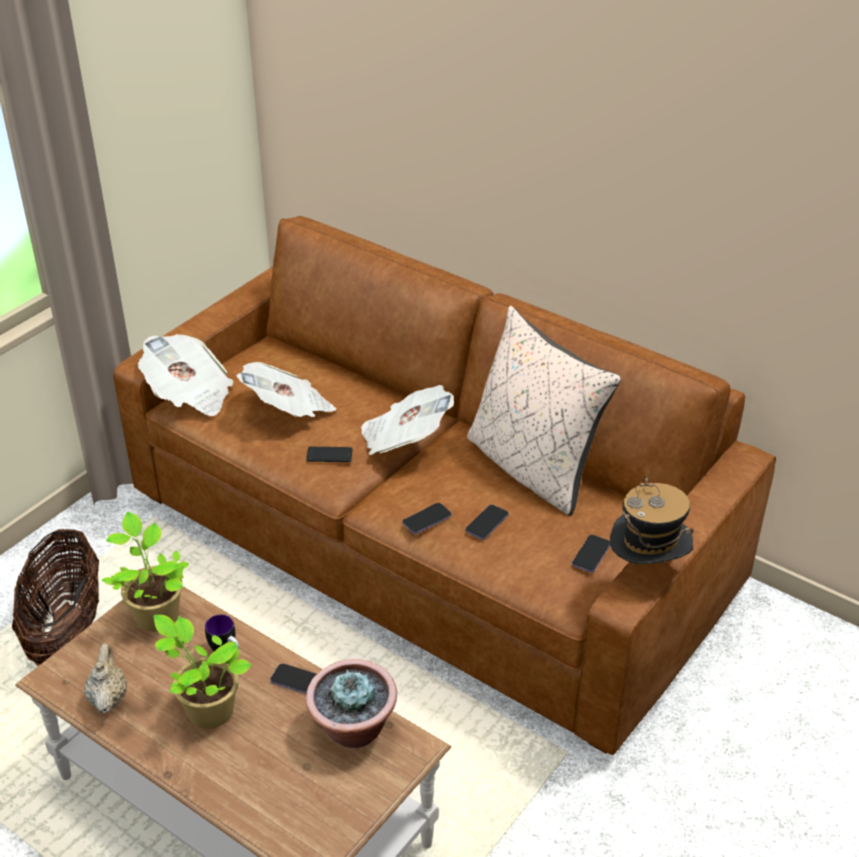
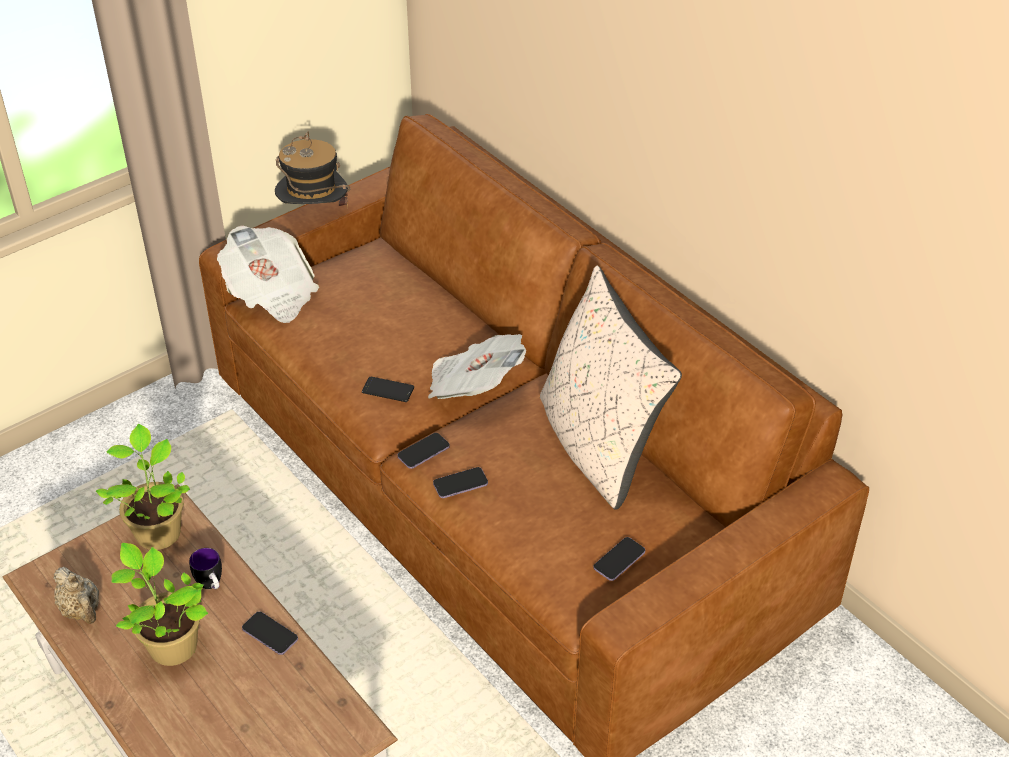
camera: 15 degrees right, 5 degrees up
(66, 631) = (107, 517): basket -> none
(108, 698) = (82, 611): beige teapot -> beige teapot turned 135 degrees clockwise
(289, 410) = (365, 330): newspaper -> none
(353, 730) = (304, 699): potted plant -> none
(486, 523) = (521, 501): phone -> phone (423, 452)
(647, 570) = (662, 593): hat -> hat (314, 217)

